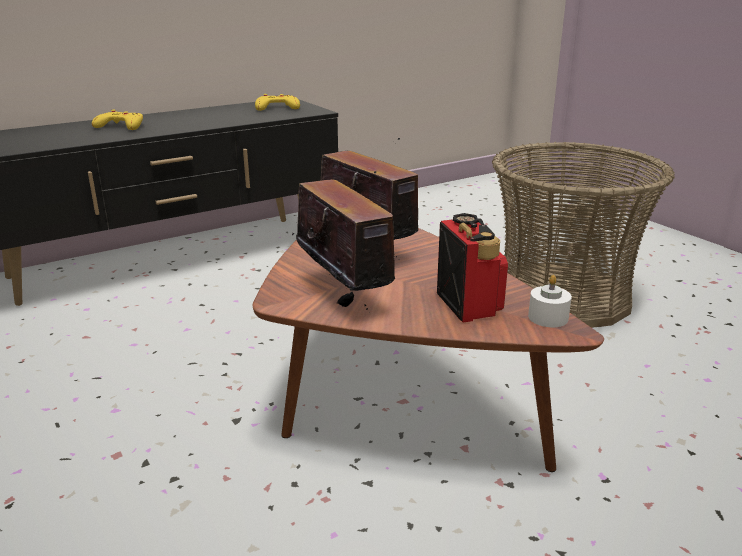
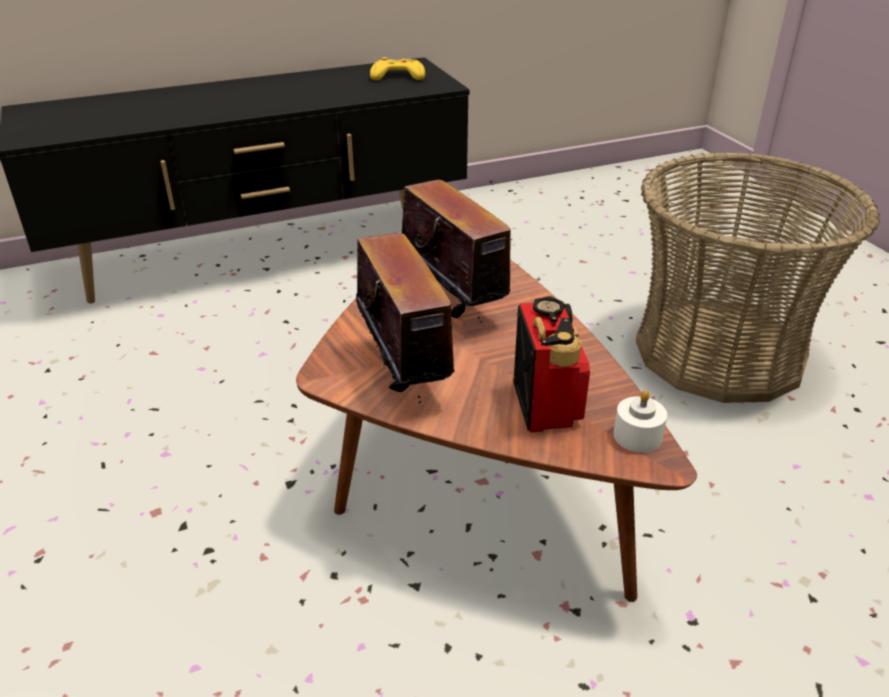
camera: 10 degrees right, 10 degrees up
(121, 126) = (205, 99): yellow game controller -> none

